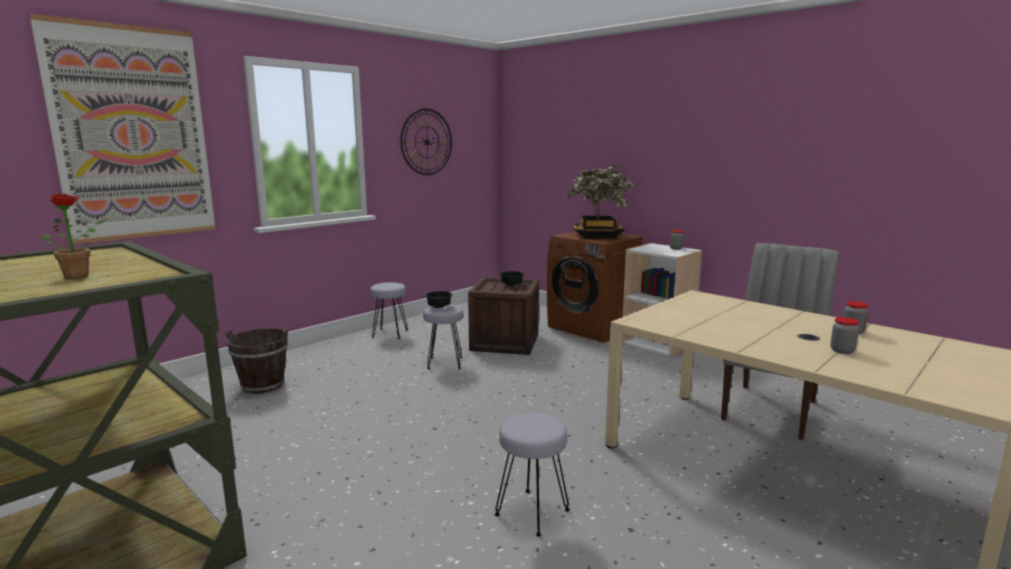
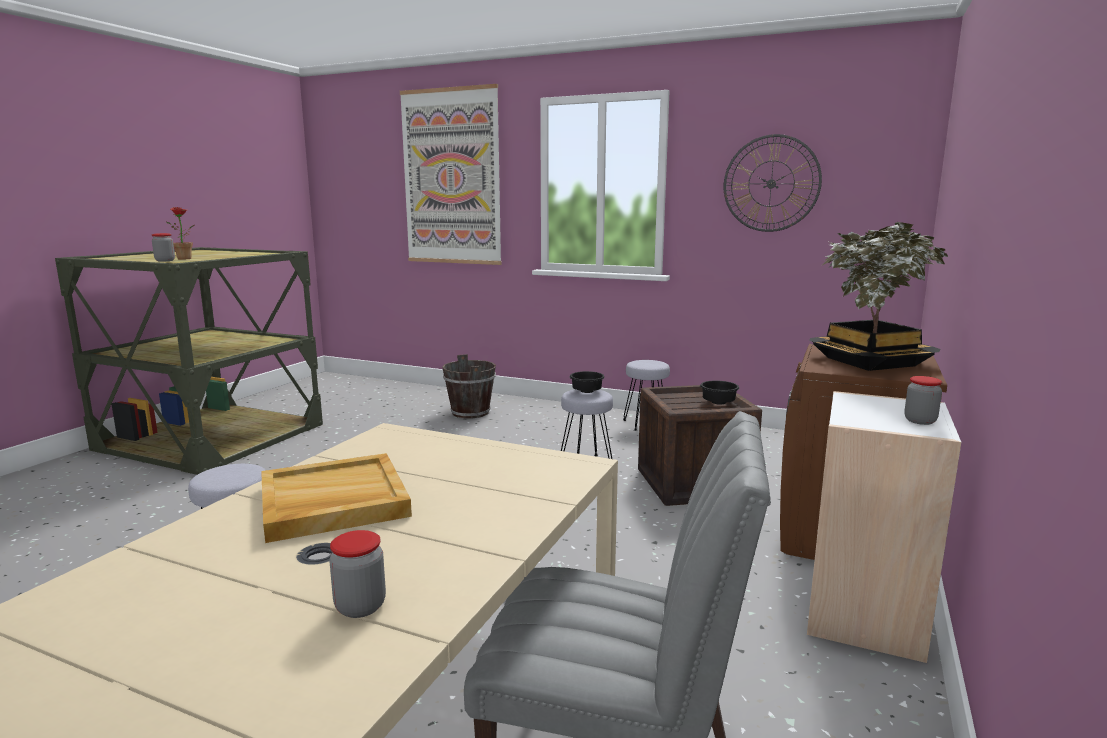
camera: 70 degrees right, 0 degrees up
(748, 334) = (332, 502): none -> beige tray
(842, 351) = (225, 580): jar -> jar (165, 260)

